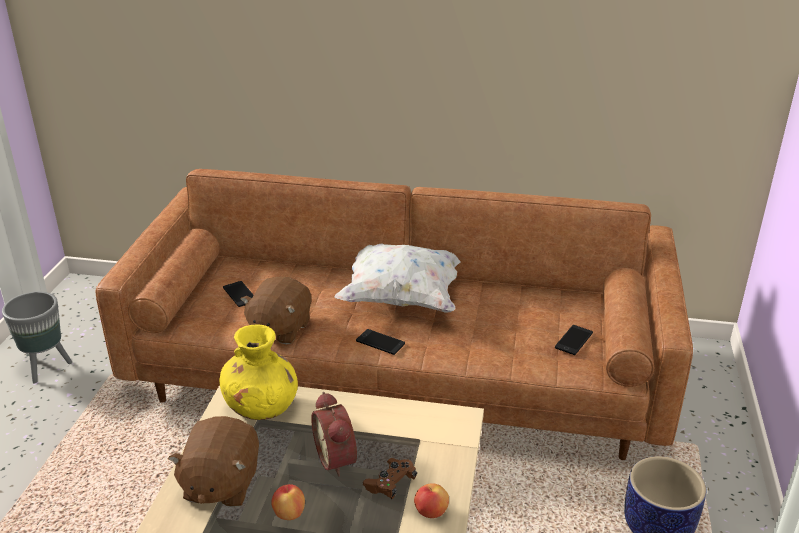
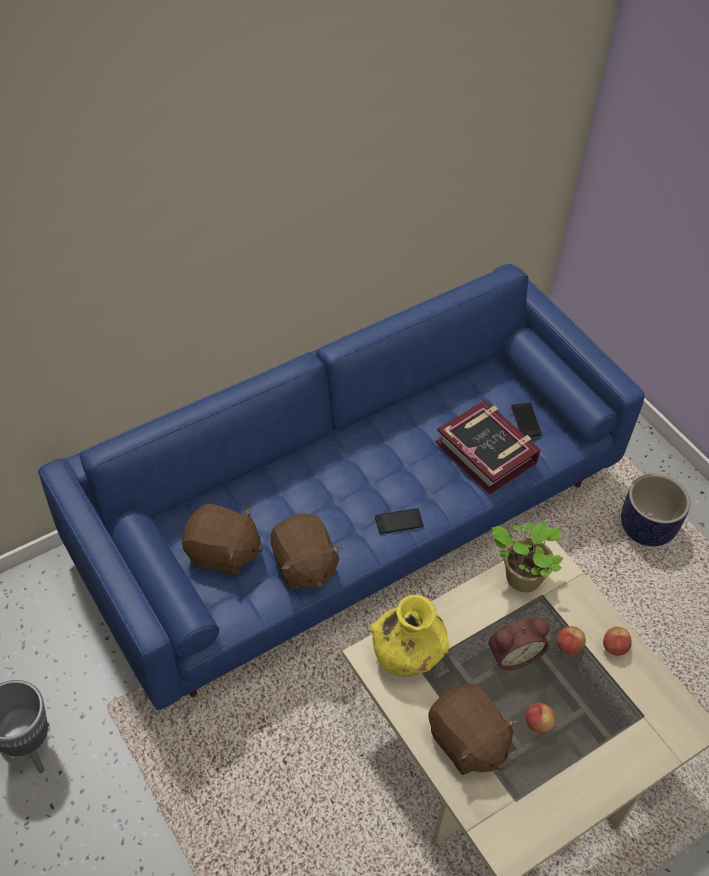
camera: 45 degrees left, 20 degrees up
(240, 294) = (222, 553): phone -> brown plush toy
(338, 458) = (513, 653): alarm clock -> alarm clock turned 45 degrees counterclockwise
(390, 484) = (568, 646): brown game controller -> apple
(399, 371) = (350, 517): brown sofa -> blue sofa
(402, 297) = (358, 460): white pillow -> none
(416, 418) = (520, 578): none -> potted plant
(510, 341) = (486, 452): none -> book

